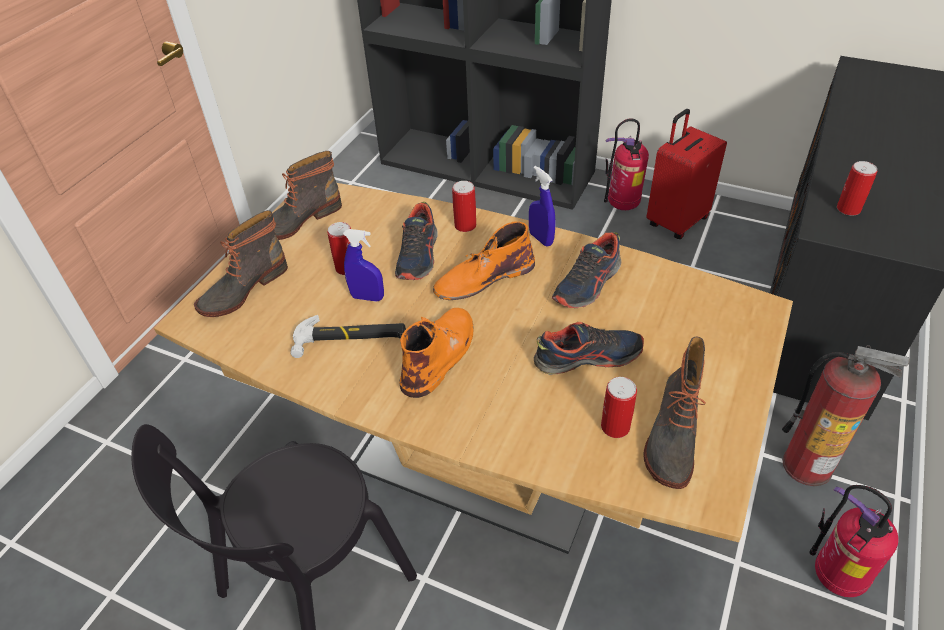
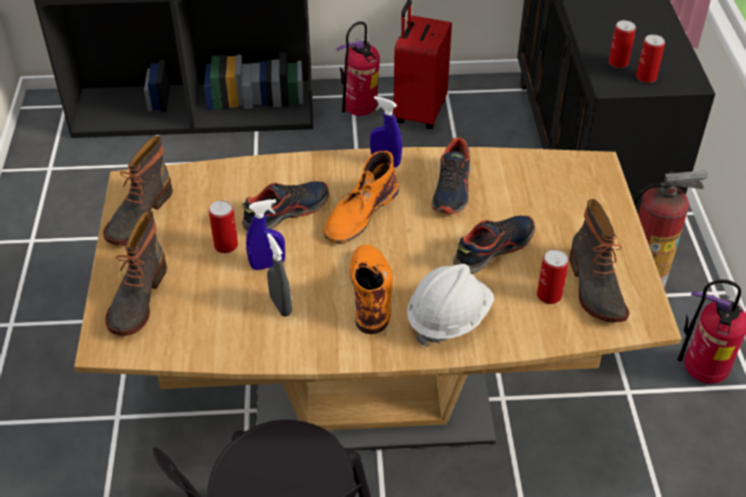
camera: 30 degrees left, 0 degrees up
(350, 338) = (280, 306): hammer -> grey spray bottle
(418, 256) = (286, 212): shoe -> shoe turned 105 degrees counterclockwise
(465, 225) = (308, 171): can -> can (646, 77)
(493, 410) = (448, 318): none -> white hard hat

